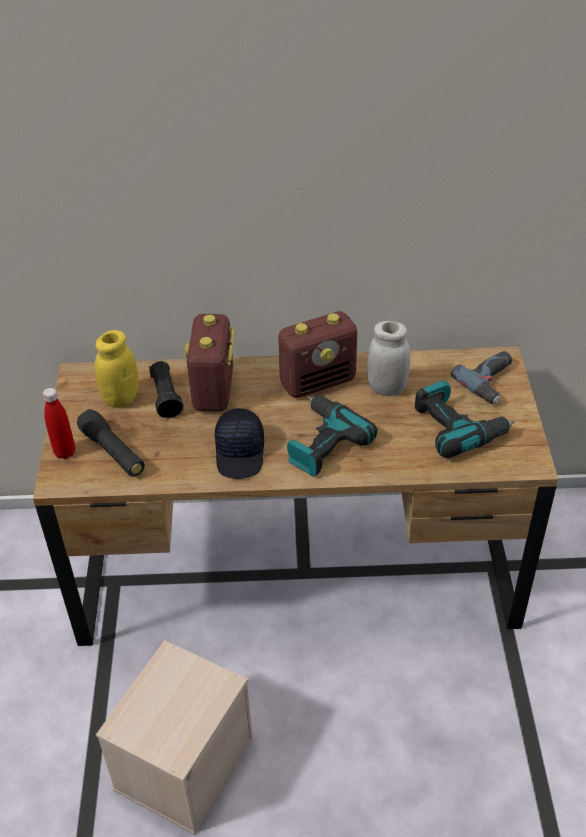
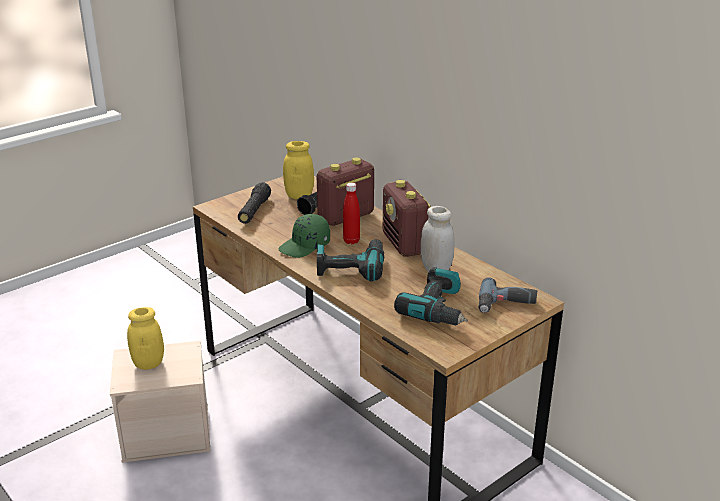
camera: 50 degrees right, 15 degrees down
(65, 452) = (236, 199): red bottle -> red bottle (351, 241)
(161, 712) = (148, 363): none -> yellow jar
(241, 453) = (305, 246): black cap -> green cap
(318, 382) = (404, 244): radio -> radio turned 45 degrees clockwise

